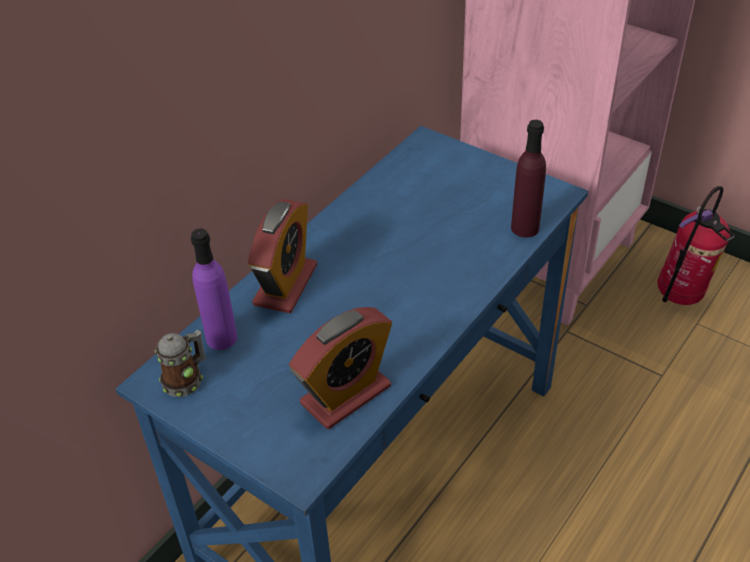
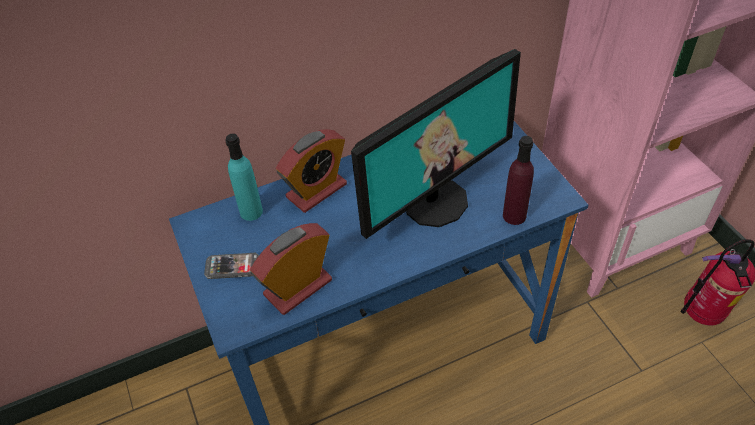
camera: 30 degrees right, 5 degrees up
(186, 379) = (211, 231): mug -> none
(221, 338) = (251, 212): purple bottle -> turquoise bottle
(246, 407) = (232, 267): none -> phone
(345, 395) = (298, 287): alarm clock -> alarm clock turned 150 degrees clockwise
(431, 245) = (435, 201): none -> monitor

